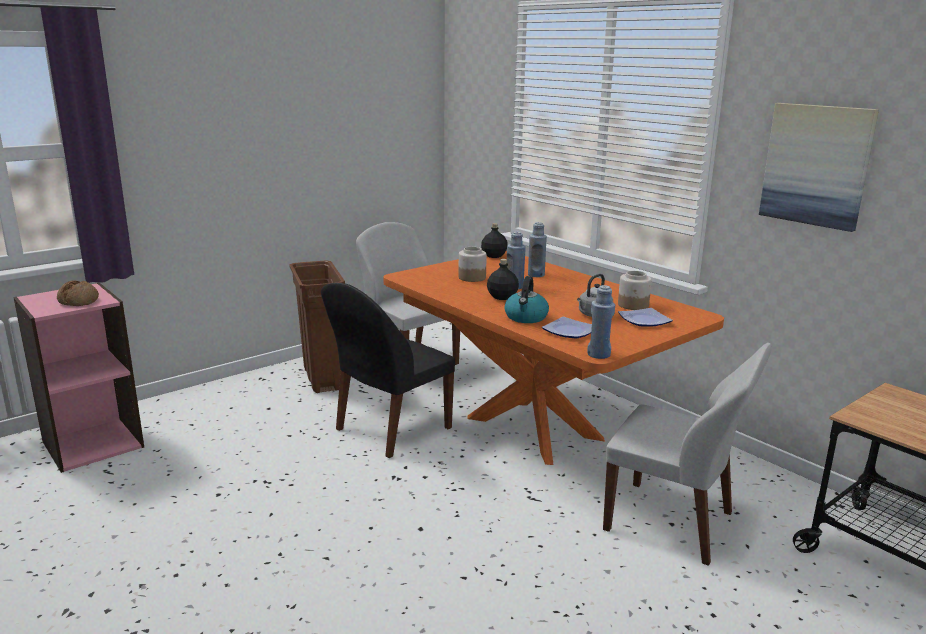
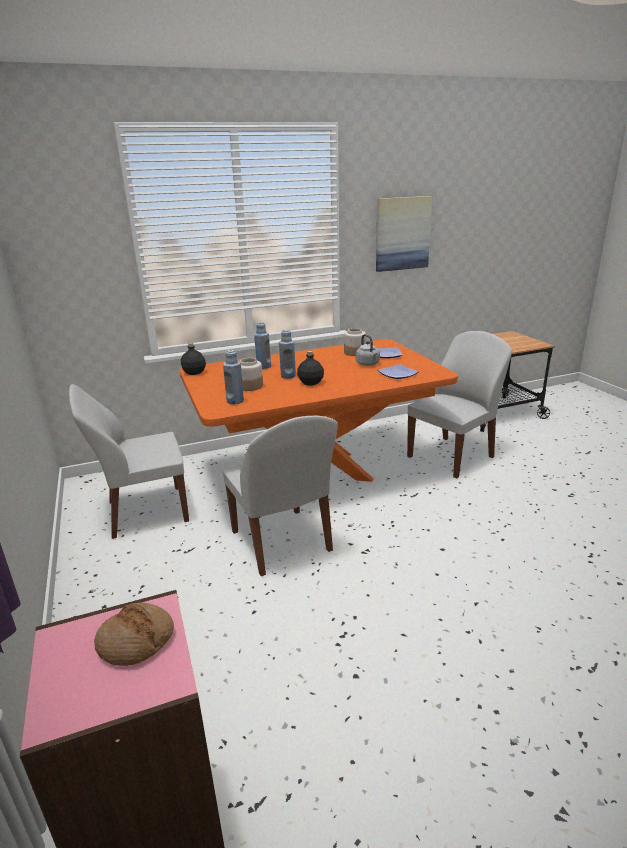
camera: 70 degrees left, 5 degrees up
(322, 379) = (135, 575): brown trash can -> none
(391, 430) = (282, 543): black chair -> white chair
(526, 317) = (363, 381): kettle -> none
(599, 354) = (443, 373): blue bottle -> blue bottle (235, 401)

